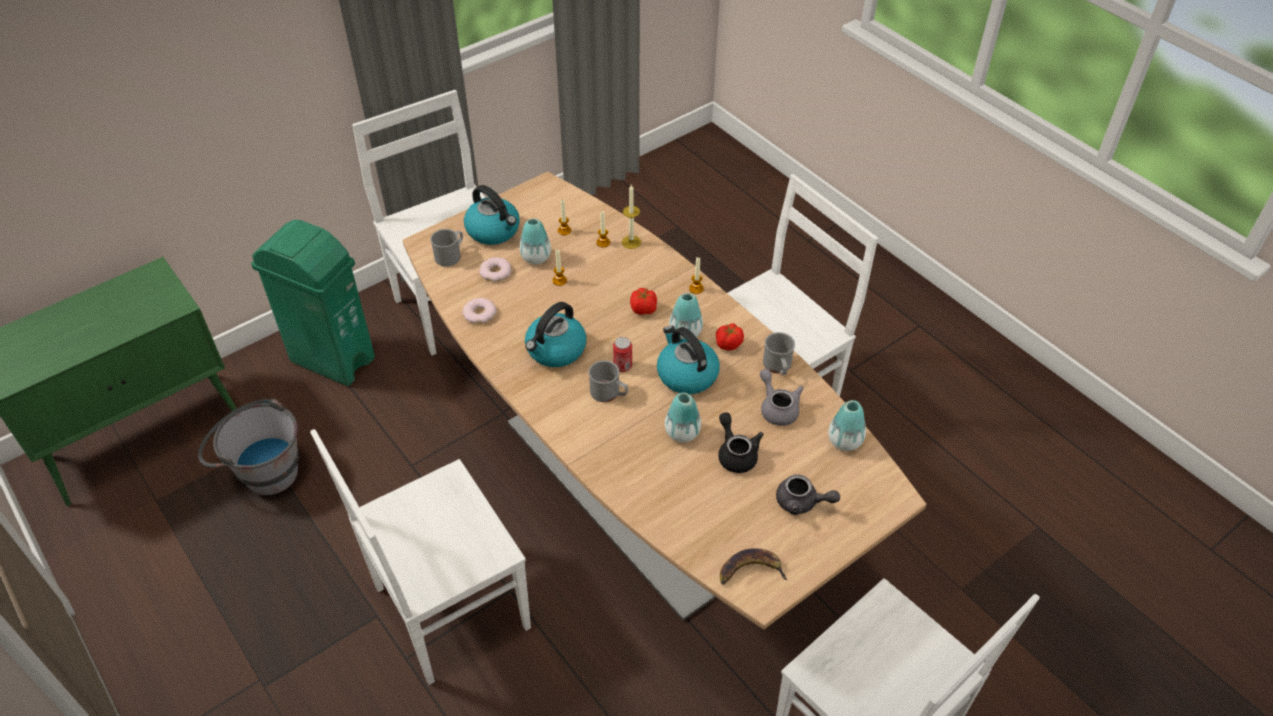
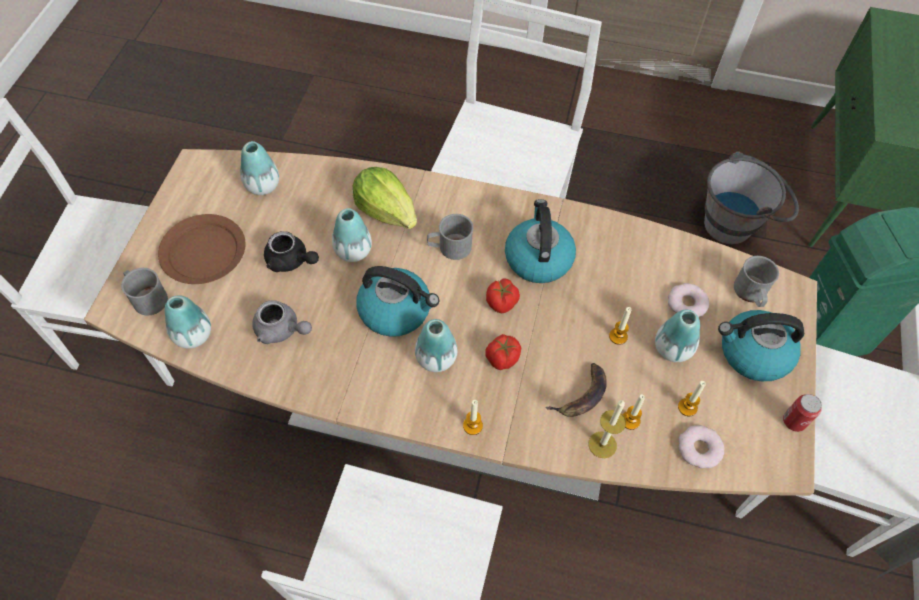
camera: 140 degrees right, 10 degrees up
(480, 313) = (644, 250): donut -> donut (699, 449)
(622, 366) = (463, 281): can -> can (794, 421)
(629, 448) = (387, 211): none -> lettuce
(714, 534) = (262, 186): none -> vase
(728, 344) = (381, 373): tomato -> tomato (502, 303)
(750, 570) = (215, 177): banana -> banana (581, 395)
(778, 366) = (310, 379): grey mug -> grey mug (147, 297)
(802, 503) = (203, 252): grey teapot -> brown plate

